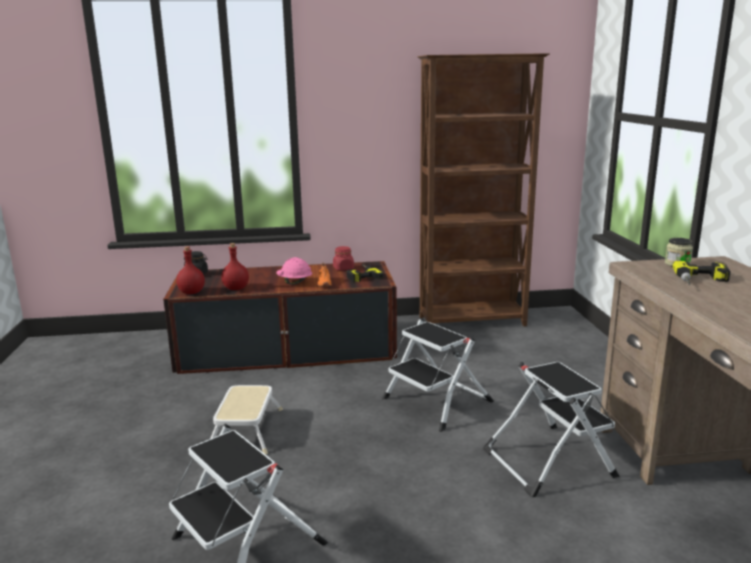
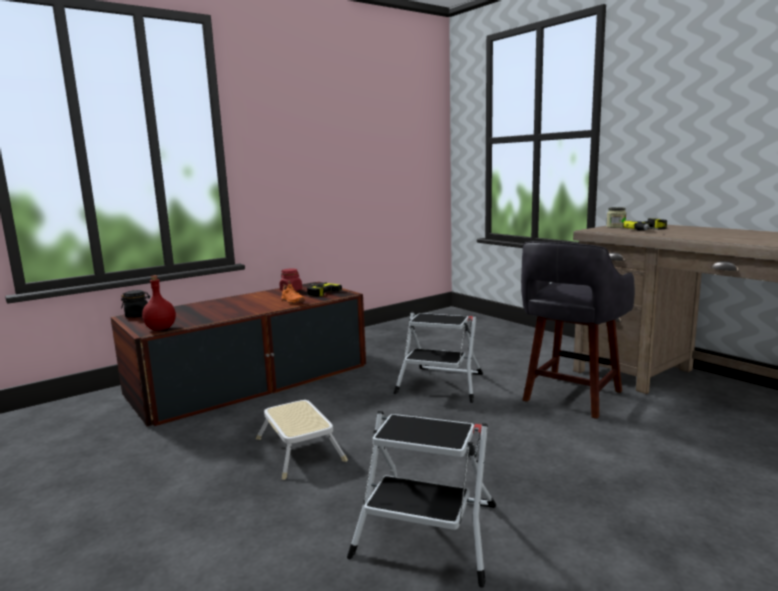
camera: 30 degrees left, 5 degrees down
(236, 288) = (208, 318): red bottle -> none
(294, 282) = (262, 305): pink hard hat -> none
(473, 321) = (394, 328): brown bookcase -> none
(549, 459) = (570, 398): step ladder -> grey stool

